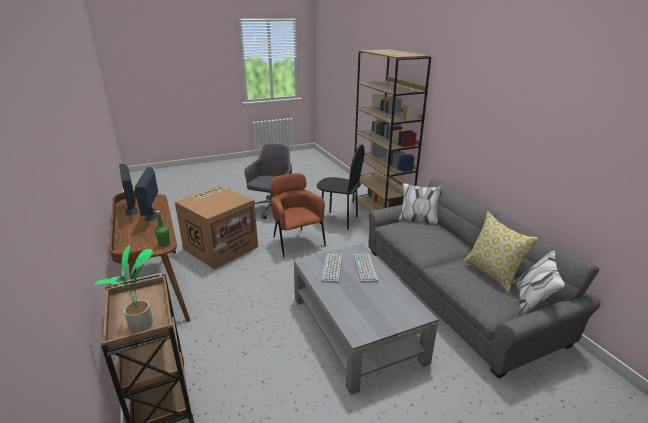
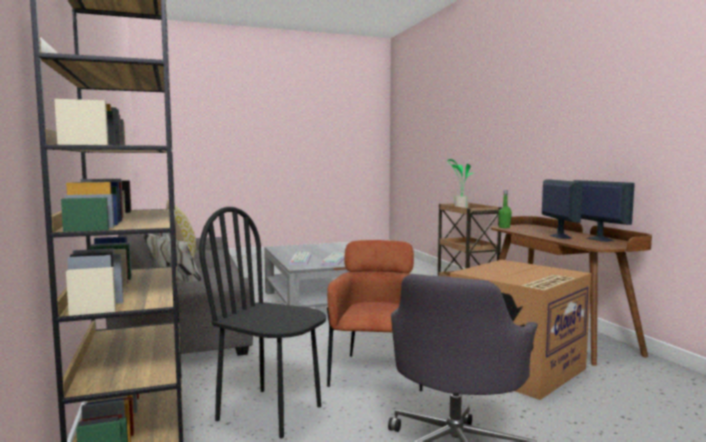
camera: 175 degrees left, 20 degrees down
(296, 242) = (376, 372): brown armchair -> brown armchair turned 150 degrees counterclockwise

